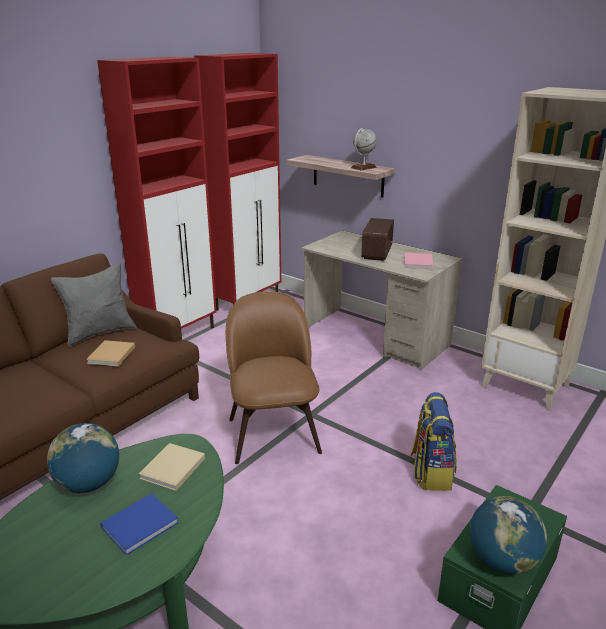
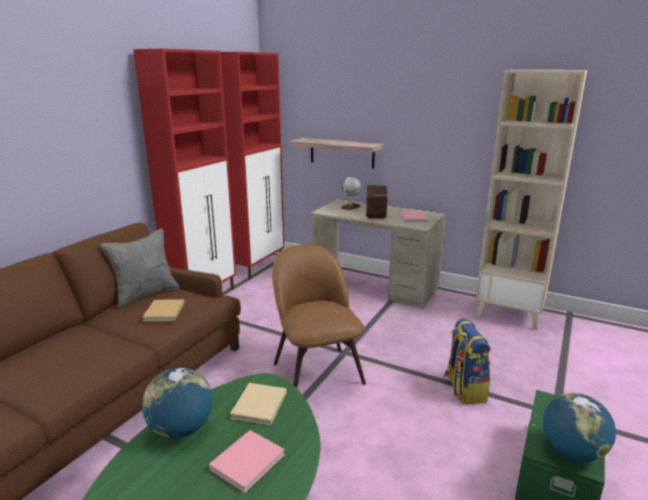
camera: 10 degrees left, 5 degrees down
(142, 524) = (249, 460): blue book -> pink book
(363, 167) = (358, 144): globe -> globe (350, 207)

